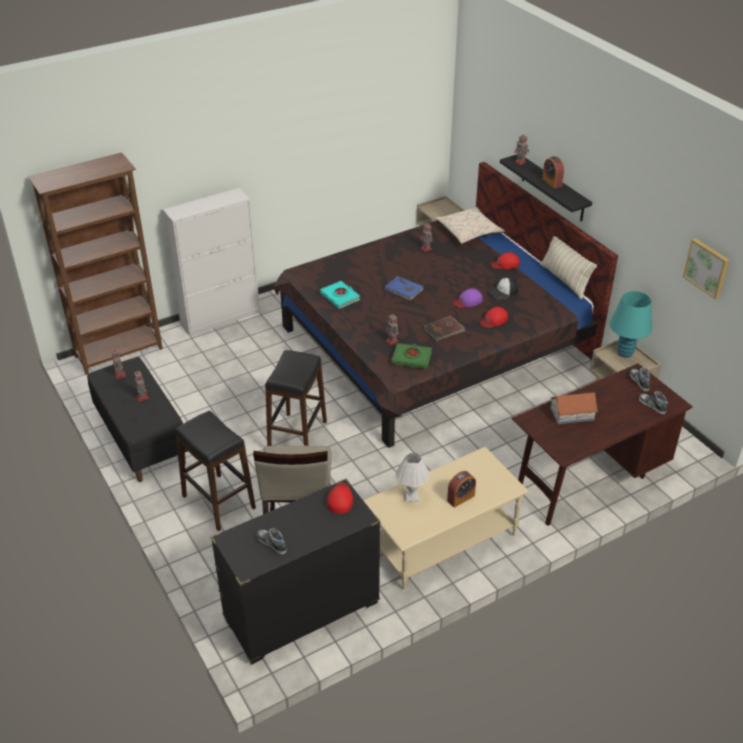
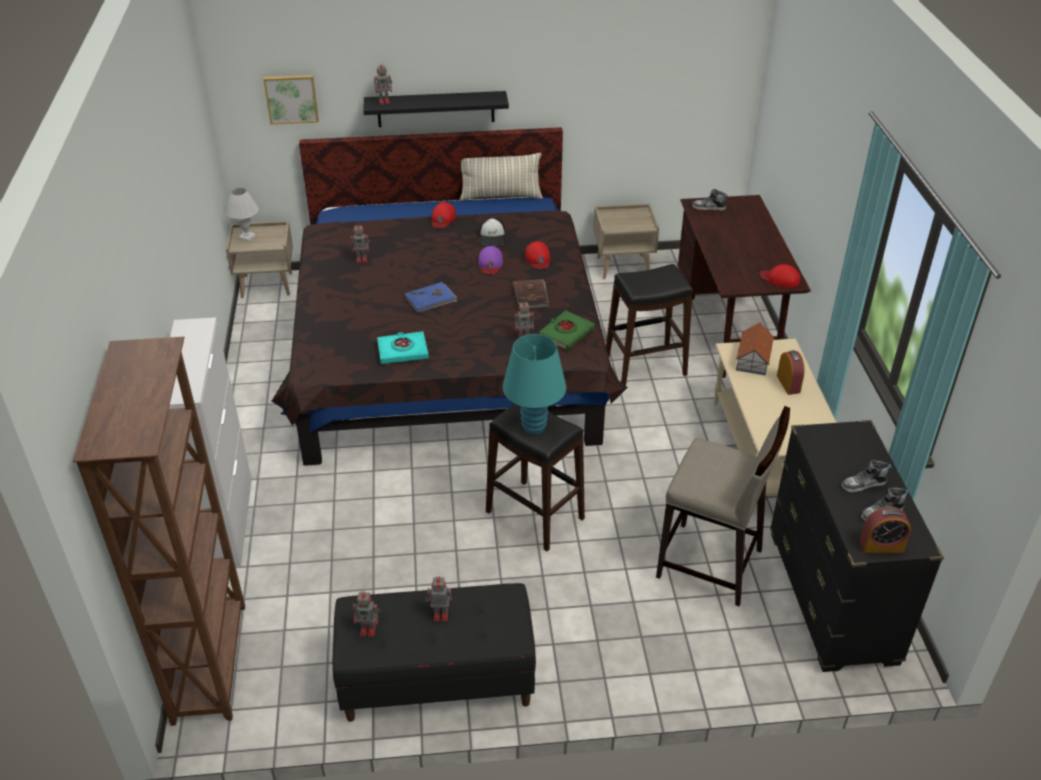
camera: 65 degrees left, 0 degrees up
(218, 502) = (614, 626): black stool -> black stool (645, 367)
(340, 499) = (825, 439): red cap -> red cap (780, 279)
(411, 497) = (772, 417): white table lamp -> white table lamp (247, 237)
(468, 232) = (356, 222): beige pillow -> none
(552, 182) = (445, 98): alarm clock -> alarm clock (881, 546)
(571, 413) = (735, 259): toy house -> toy house (752, 359)
(625, 353) = (617, 217): turquoise table lamp -> turquoise table lamp (534, 427)
(652, 405) = (747, 213): shoe -> shoe (864, 484)
(707, 267) = (684, 71): picture -> picture (291, 98)

